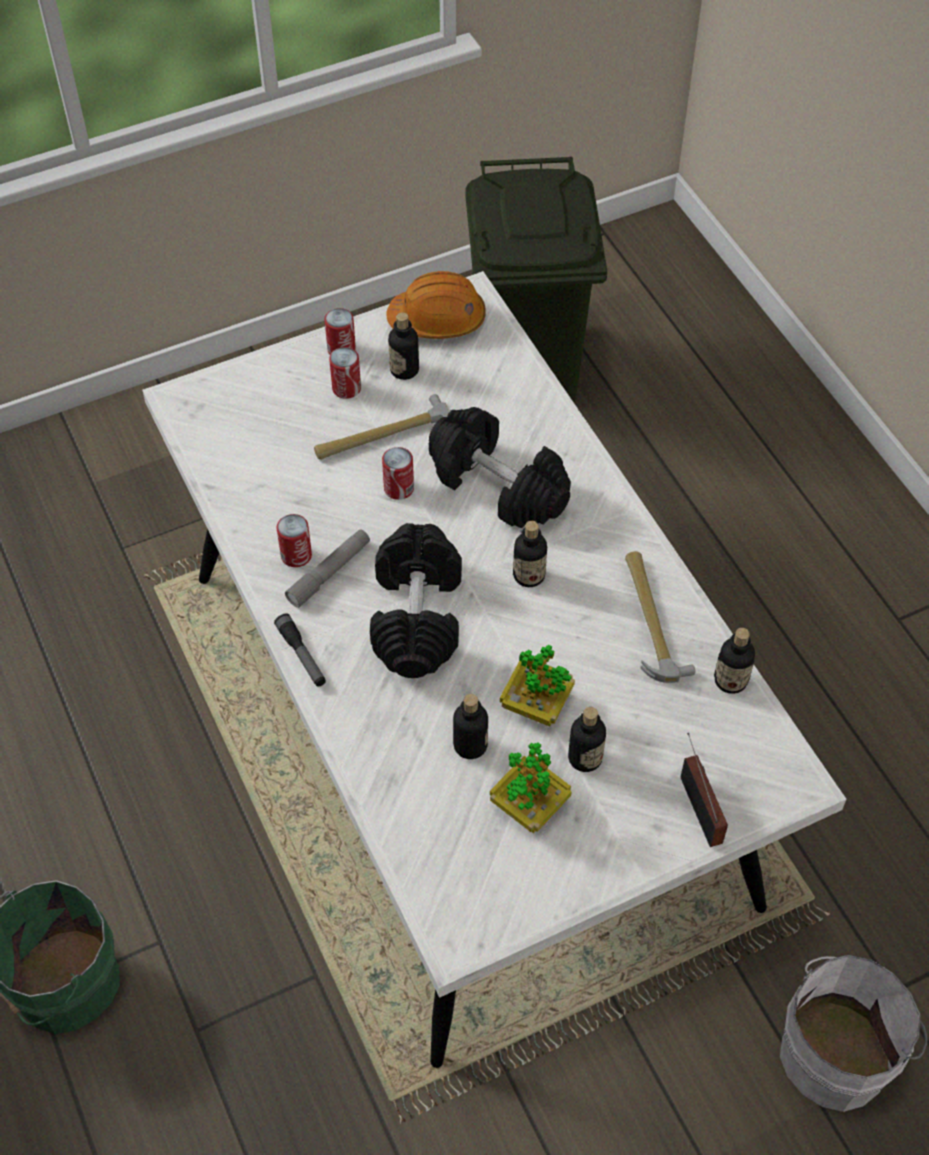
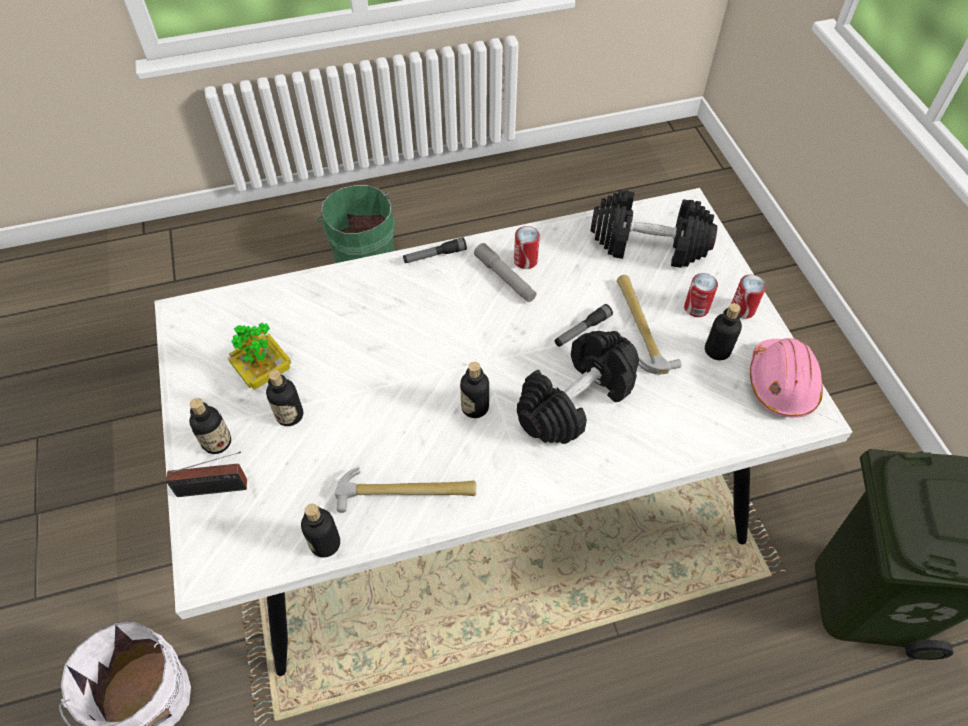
camera: 100 degrees right, 0 degrees up
(399, 488) = (582, 330): can -> flashlight
(417, 617) = (450, 326): black dumbbell -> black dumbbell (648, 245)
(438, 319) = (781, 384): orange hard hat -> pink hard hat
(470, 745) = (327, 343): bottle -> bottle (217, 442)
(536, 703) = (349, 391): potted plant -> none

